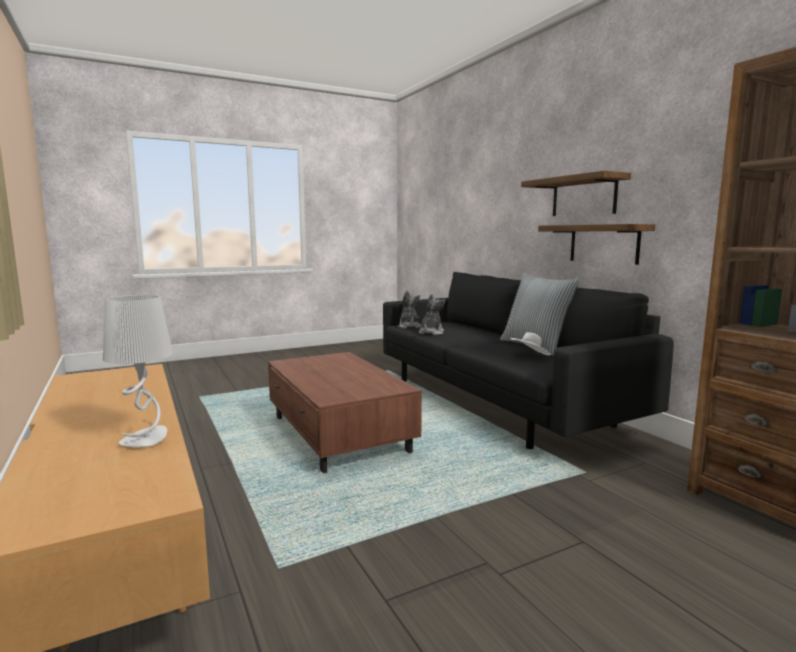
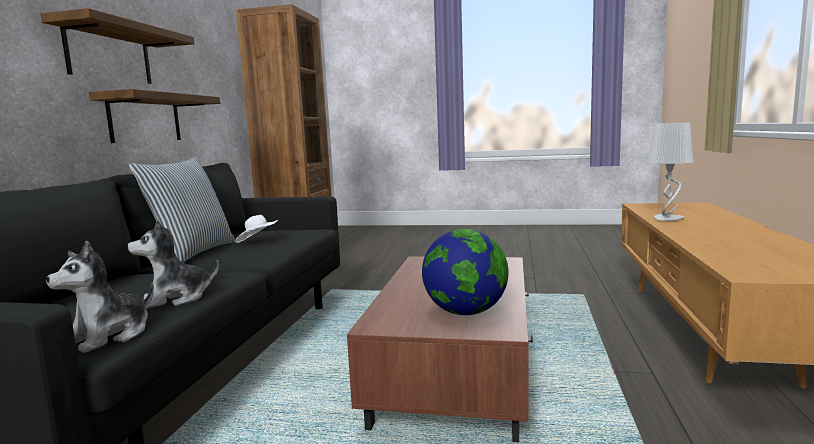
camera: 140 degrees left, 0 degrees up
(309, 364) = (465, 312): none -> globe

